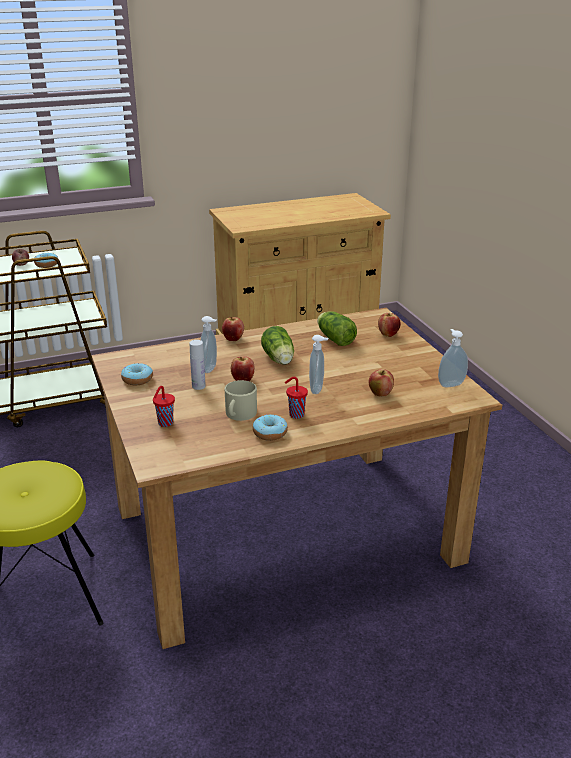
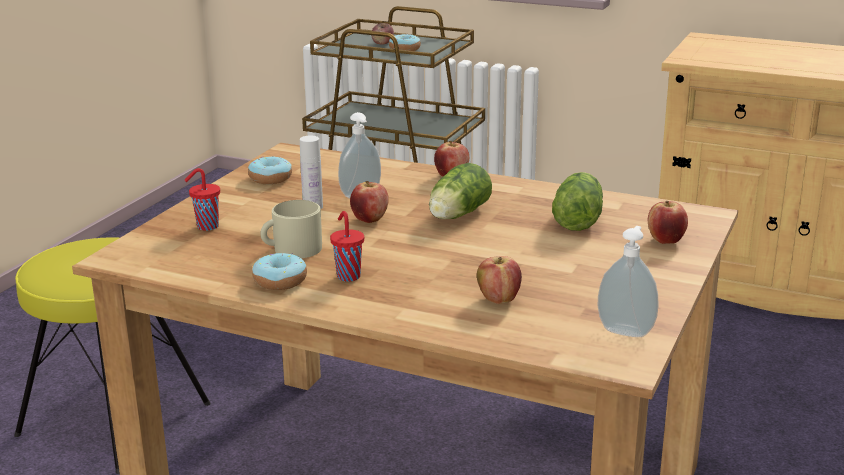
camera: 45 degrees right, 5 degrees down
(318, 389) = (432, 262): soap dispenser -> none

